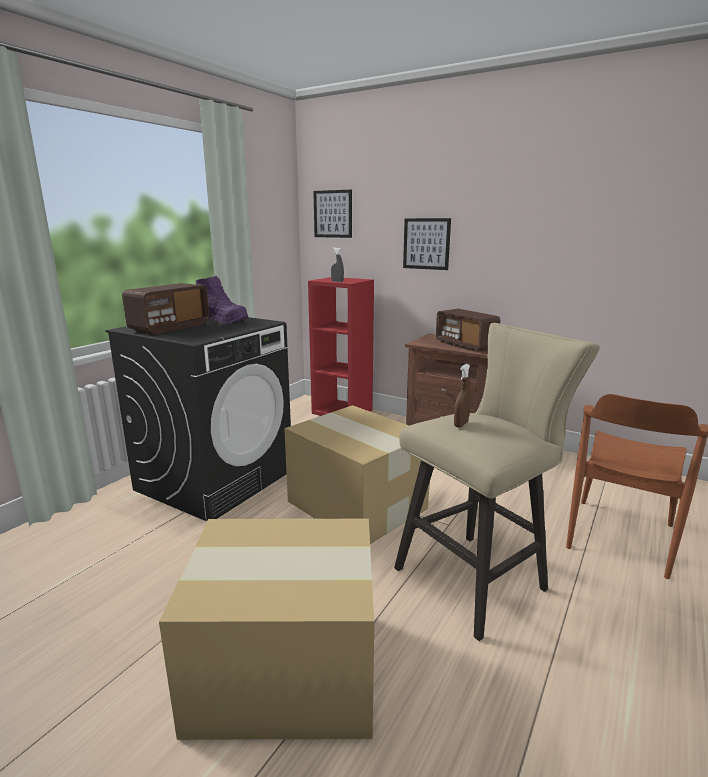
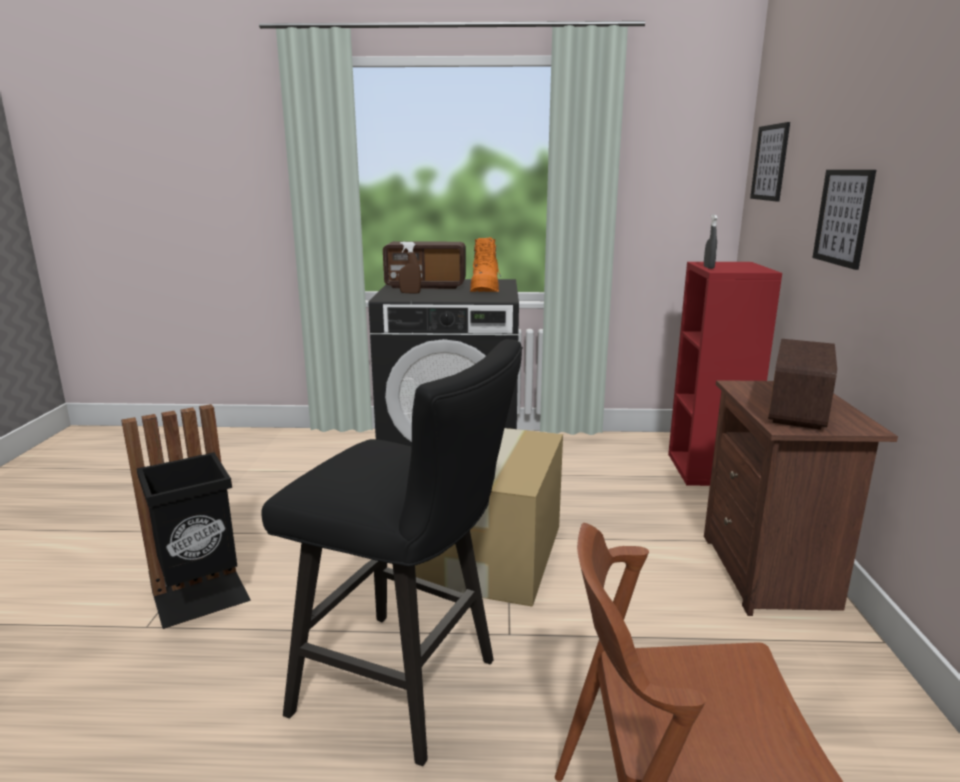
camera: 60 degrees right, 0 degrees up
(223, 320) = (485, 289): purple boot -> orange boot
(282, 667) = (202, 597): cardboard box -> black trash can
(461, 424) = (370, 453): brown spray bottle -> brown spray bottle (410, 293)
(478, 577) = (408, 689): beige stool -> black stool

